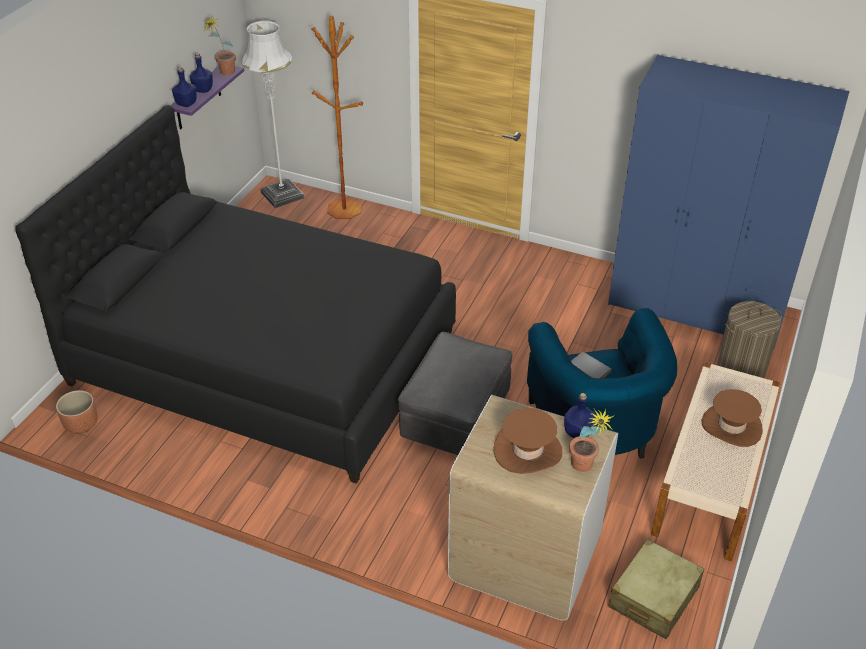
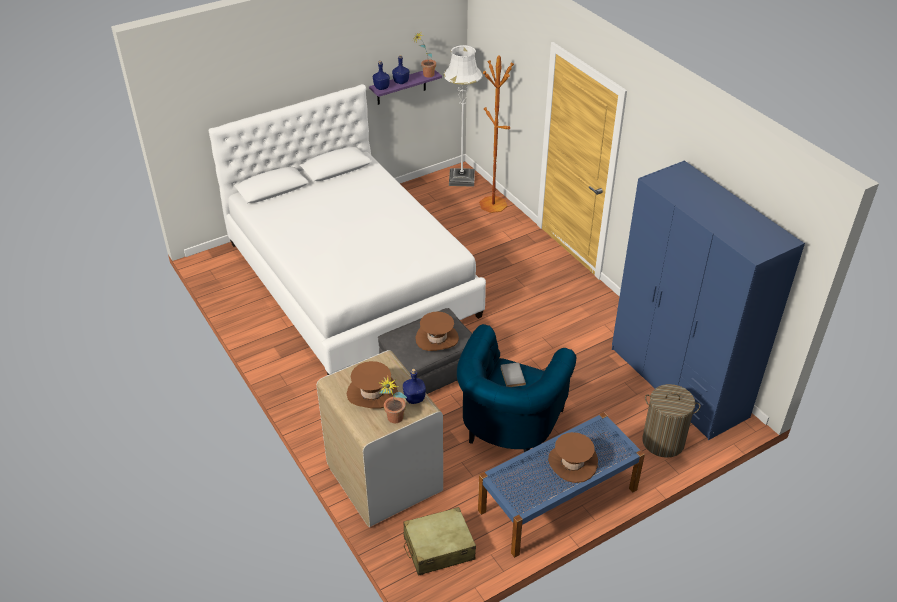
camera: 35 degrees right, 0 degrees up
(81, 424) = (218, 271): brown planter -> none
(264, 357) = (351, 278): black bed -> white bed
(468, 369) = (437, 338): none -> brown hat
(712, 480) = (558, 501): beige bench -> blue bench

